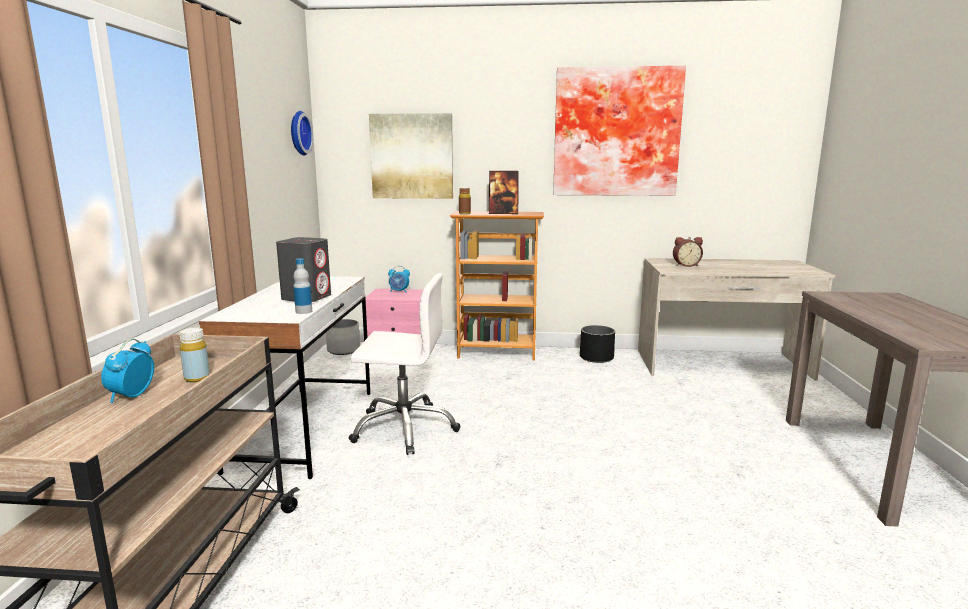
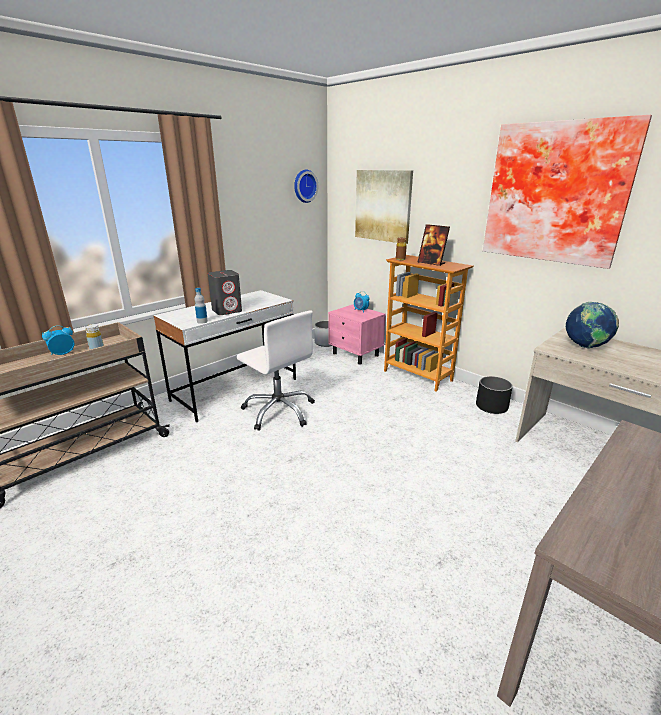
camera: 40 degrees right, 10 degrees up
(685, 265) = (585, 347): alarm clock -> globe

